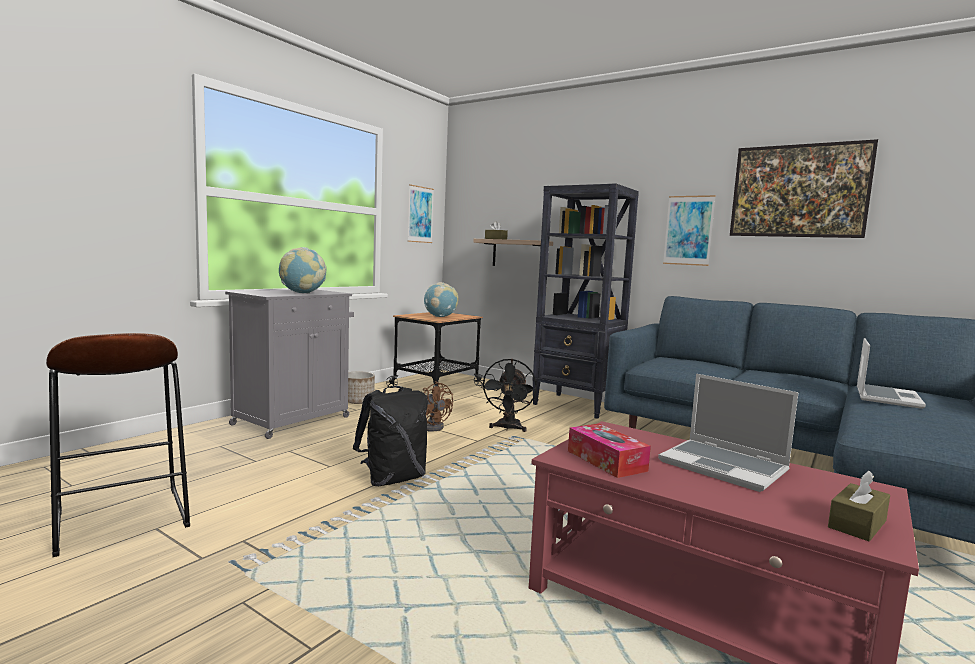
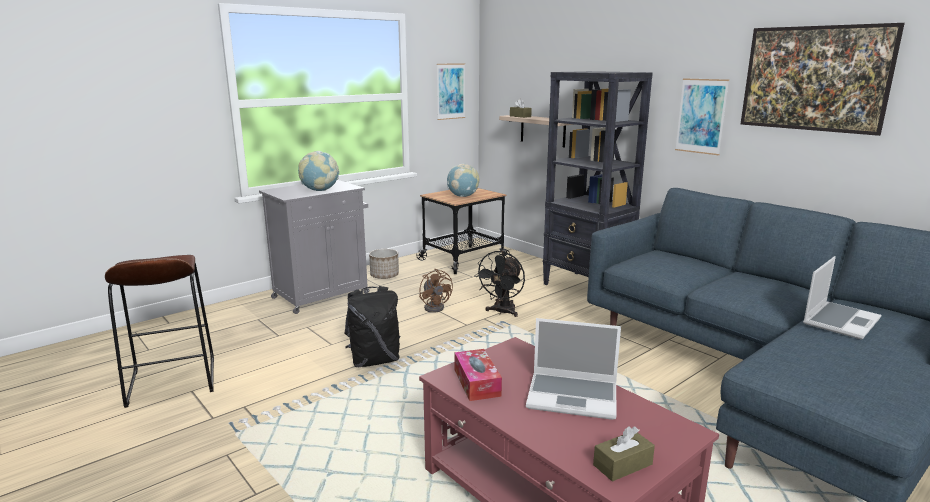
camera: 15 degrees right, 10 degrees up
(725, 467) = (573, 396): laptop -> laptop turned 45 degrees counterclockwise

